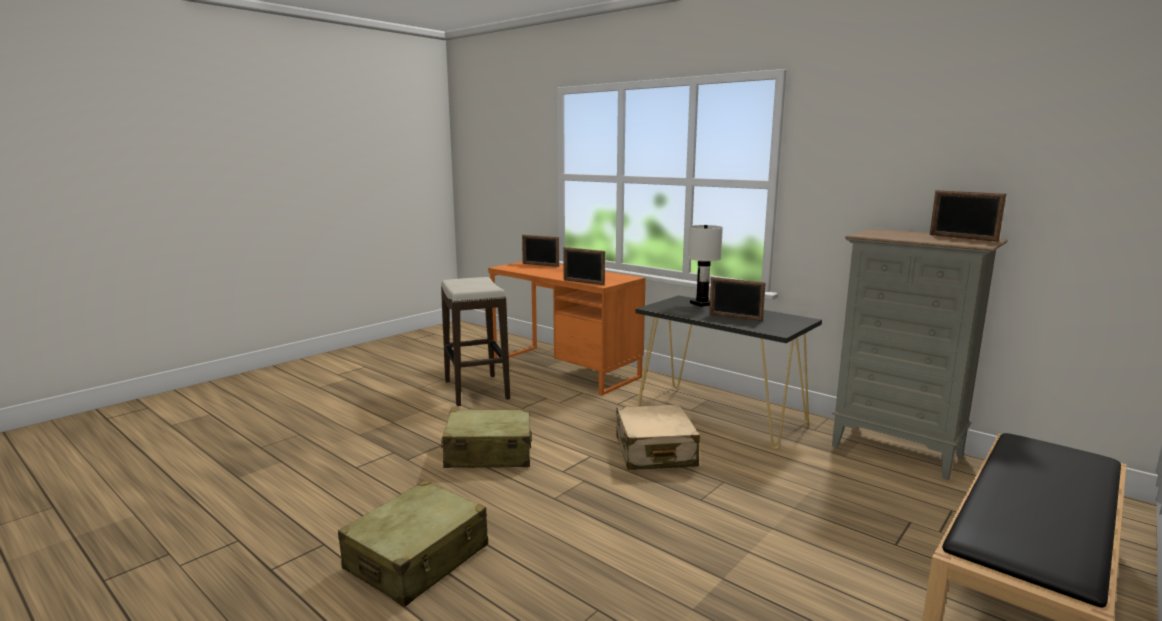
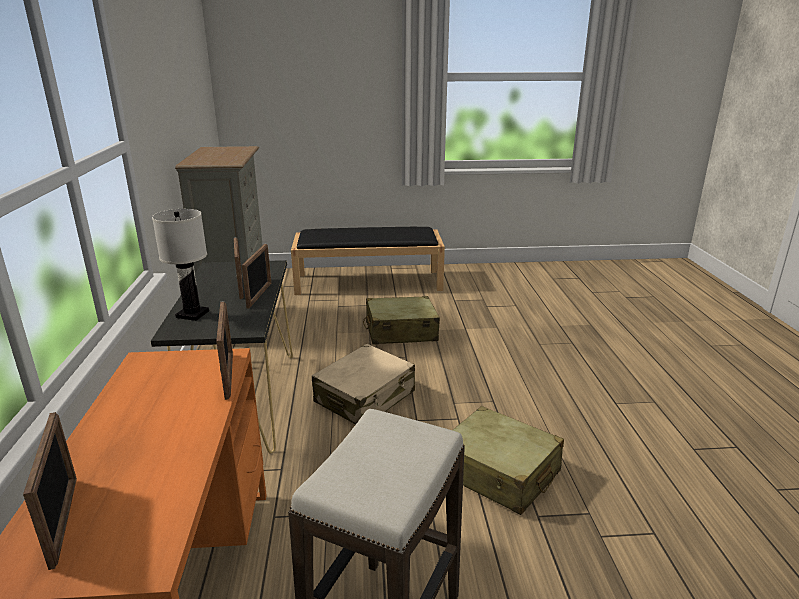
camera: 135 degrees left, 10 degrees up
(418, 558) = (622, 406): beige suitcase -> beige suitcase (400, 332)
(962, 238) = (215, 150): picture frame -> picture frame (259, 295)

